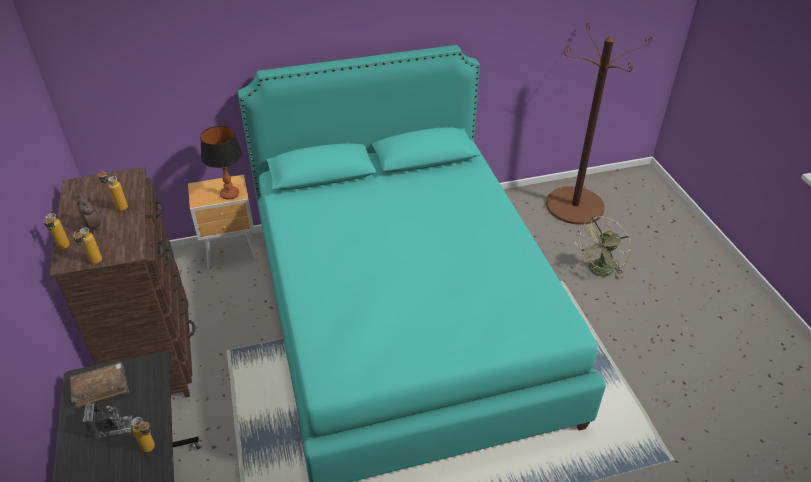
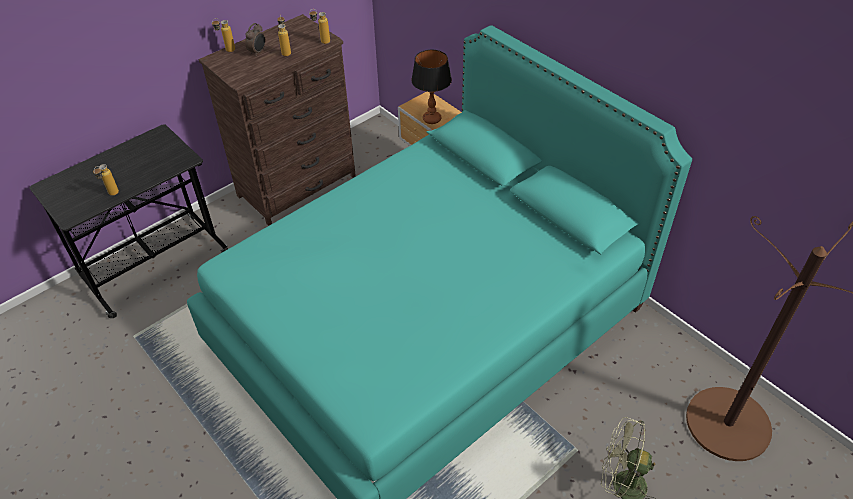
camera: 65 degrees right, 5 degrees up
(93, 263) = (218, 71): bottle -> bottle (321, 42)
(101, 388) = (156, 146): brown book -> none
(112, 427) = (125, 168): camera -> none

